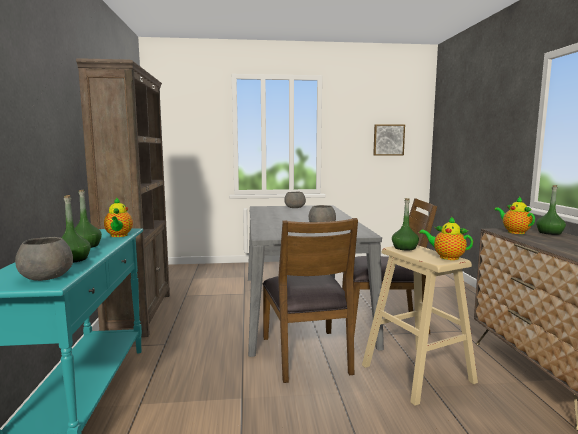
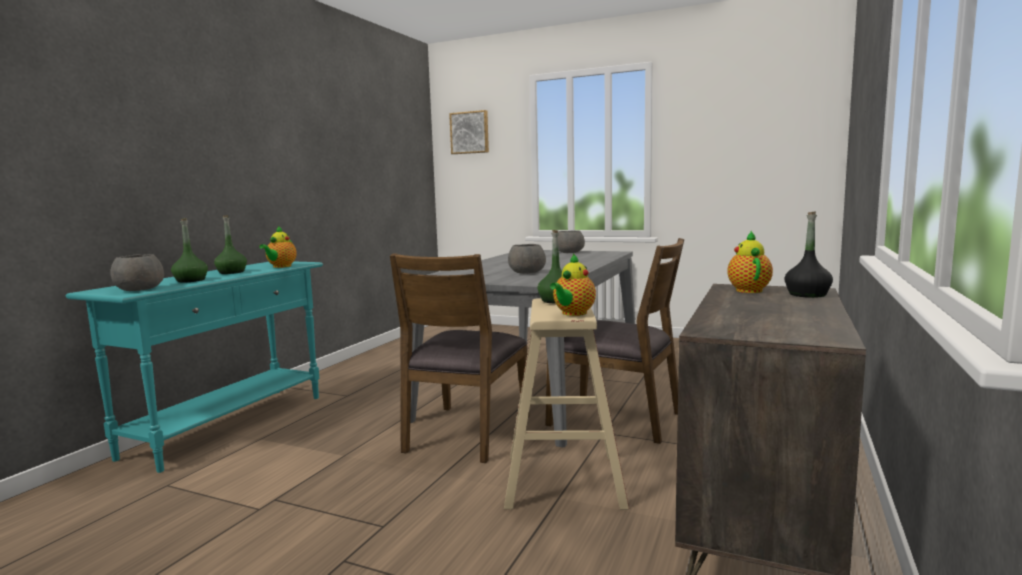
camera: 30 degrees right, 0 degrees up
(139, 313) = (363, 365): brown bookcase -> none
(388, 140) = (762, 152): picture -> picture (470, 132)
(446, 257) = (573, 313): teapot -> teapot turned 120 degrees counterclockwise
(549, 233) = (807, 294): green bottle -> black bottle

